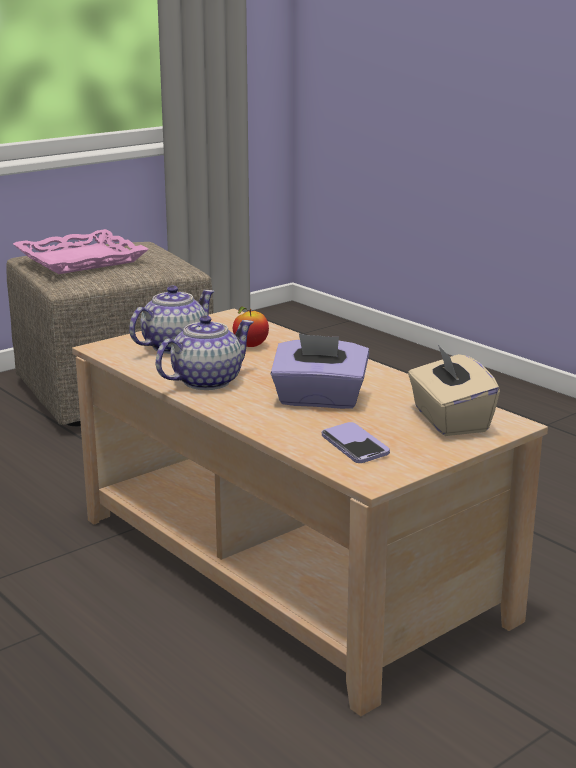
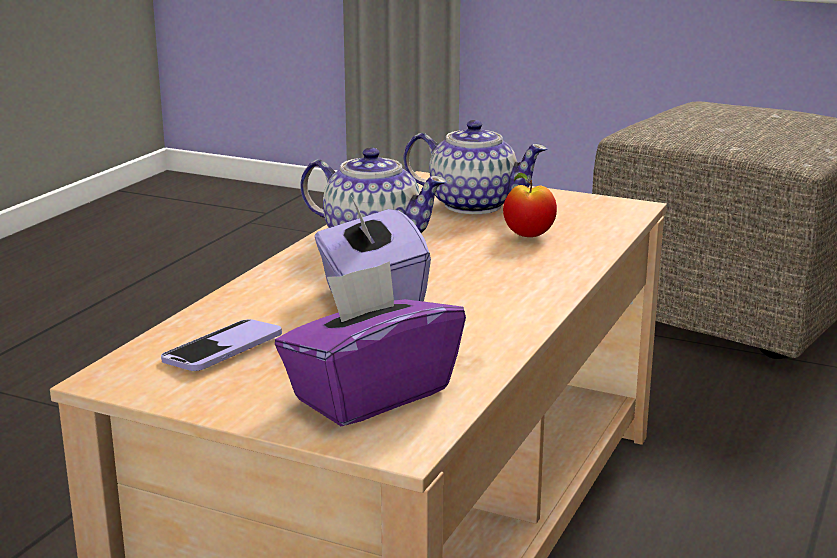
camera: 65 degrees right, 0 degrees up
(80, 259) = (719, 116): pink tray -> none
(449, 420) = (370, 394): beige tissue box -> purple tissue box

